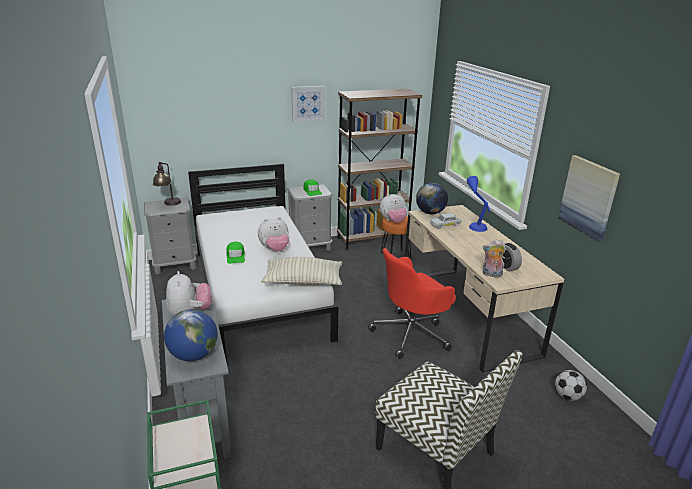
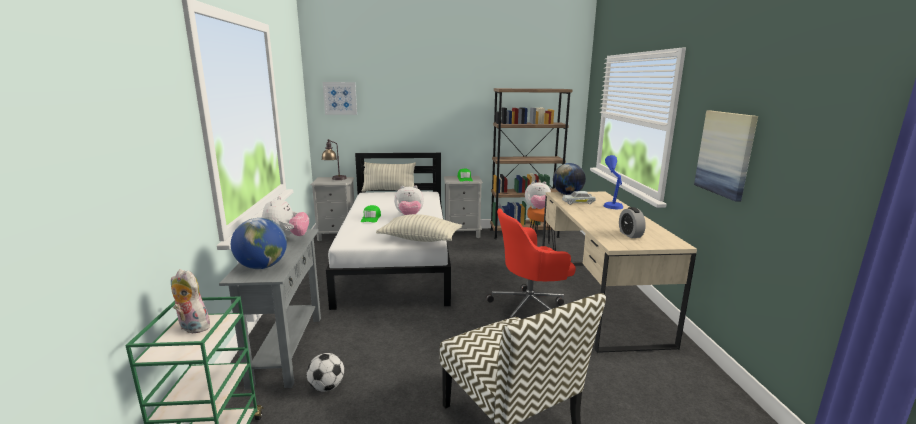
camera: 15 degrees right, 10 degrees down
(230, 210) = (389, 191): none -> pillow
(308, 103) = (465, 98): picture -> picture (340, 98)
(491, 274) = (609, 238): plush toy -> plush toy (192, 328)
(567, 396) = (698, 391): football -> football (326, 387)

